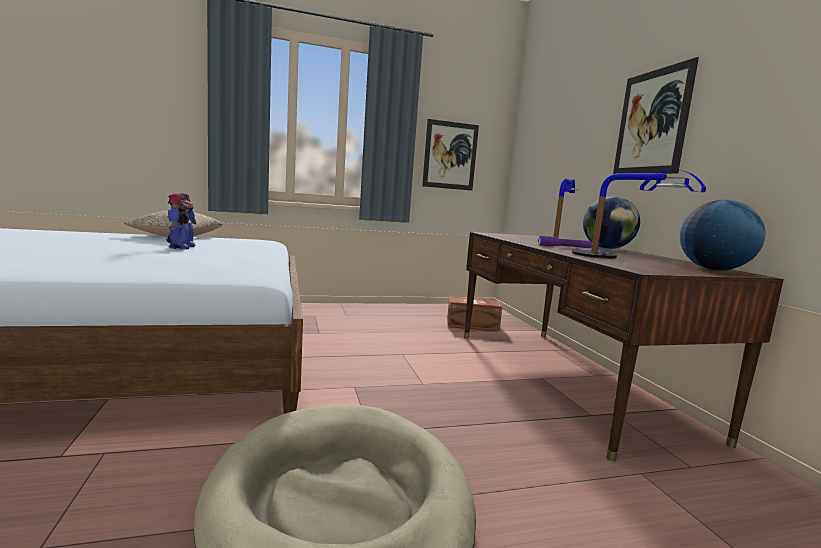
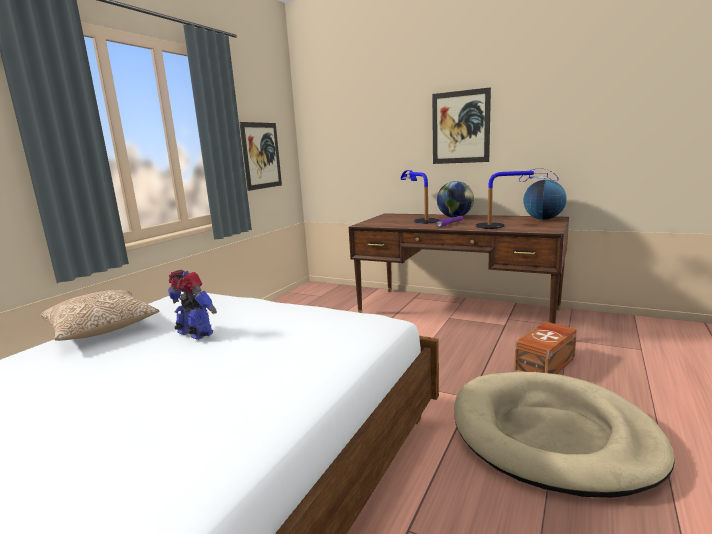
camera: 45 degrees left, 5 degrees up
(473, 326) = (342, 303): brown storage box -> brown storage box (546, 364)

